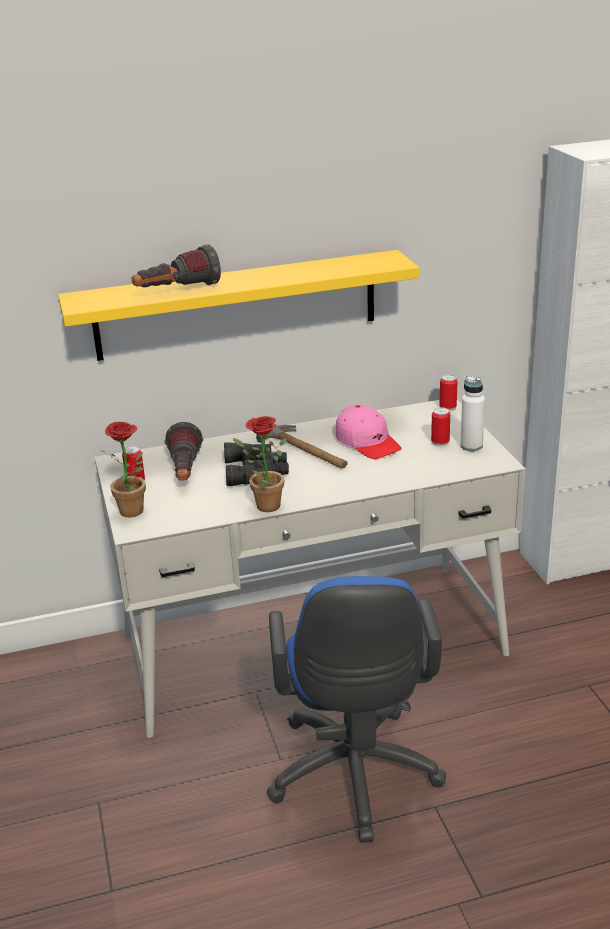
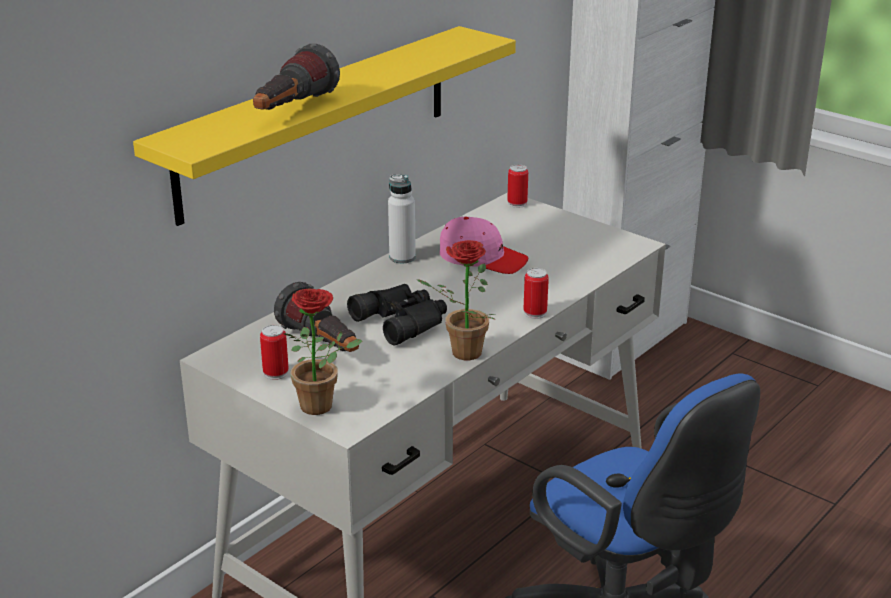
camera: 35 degrees left, 0 degrees up
(306, 451) = (430, 284): hammer -> none
(440, 442) = (555, 239): can -> can (535, 313)
(471, 446) = (589, 235): white bottle -> white bottle (402, 257)

